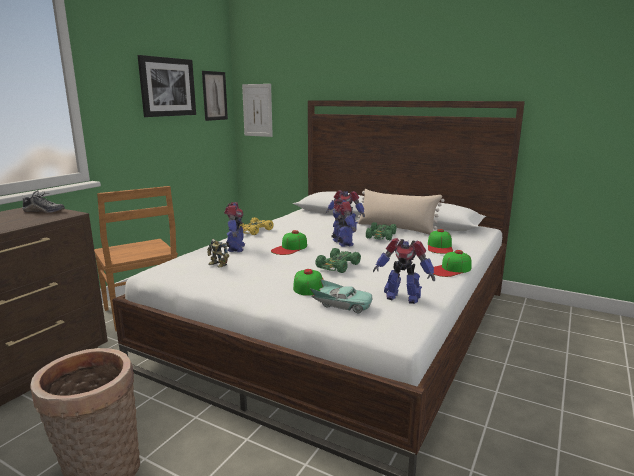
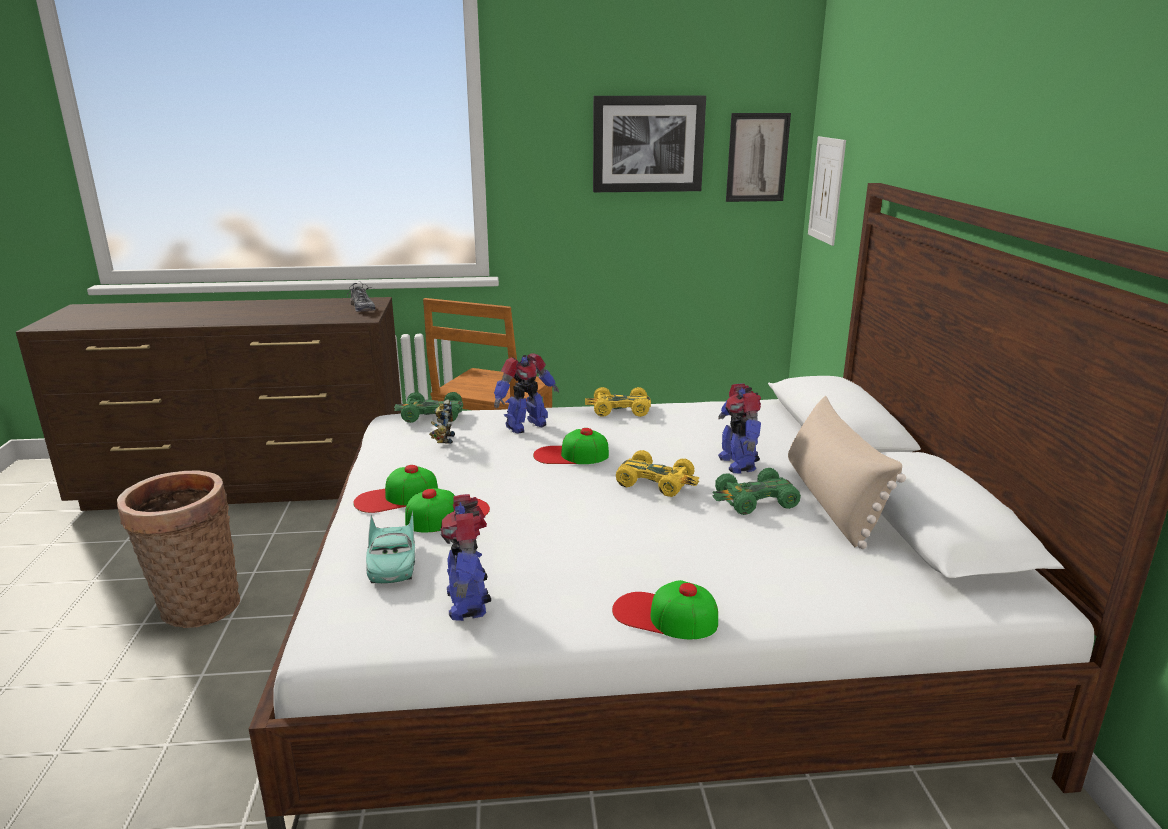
camera: 55 degrees right, 5 degrees up
(338, 266) = (544, 512): green toy car -> green toy car (431, 415)
(342, 243) = (656, 482): toy robot -> yellow toy car
(440, 247) = (782, 572): cap -> cap (396, 497)

